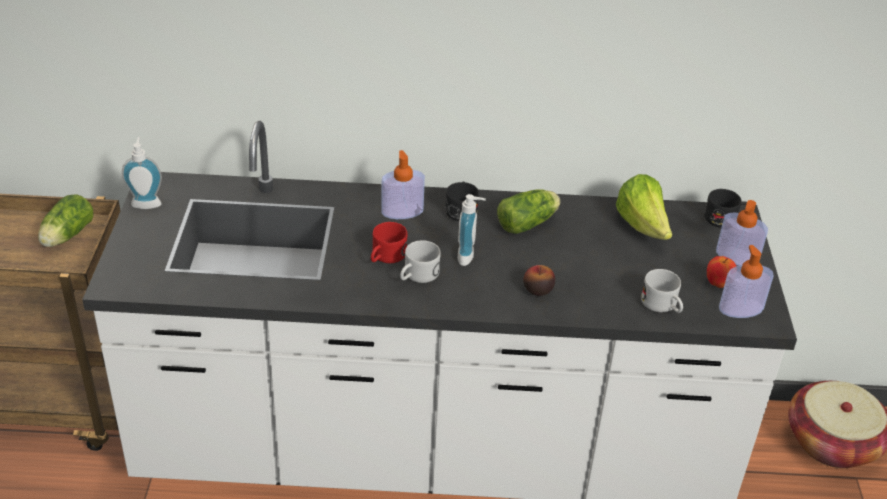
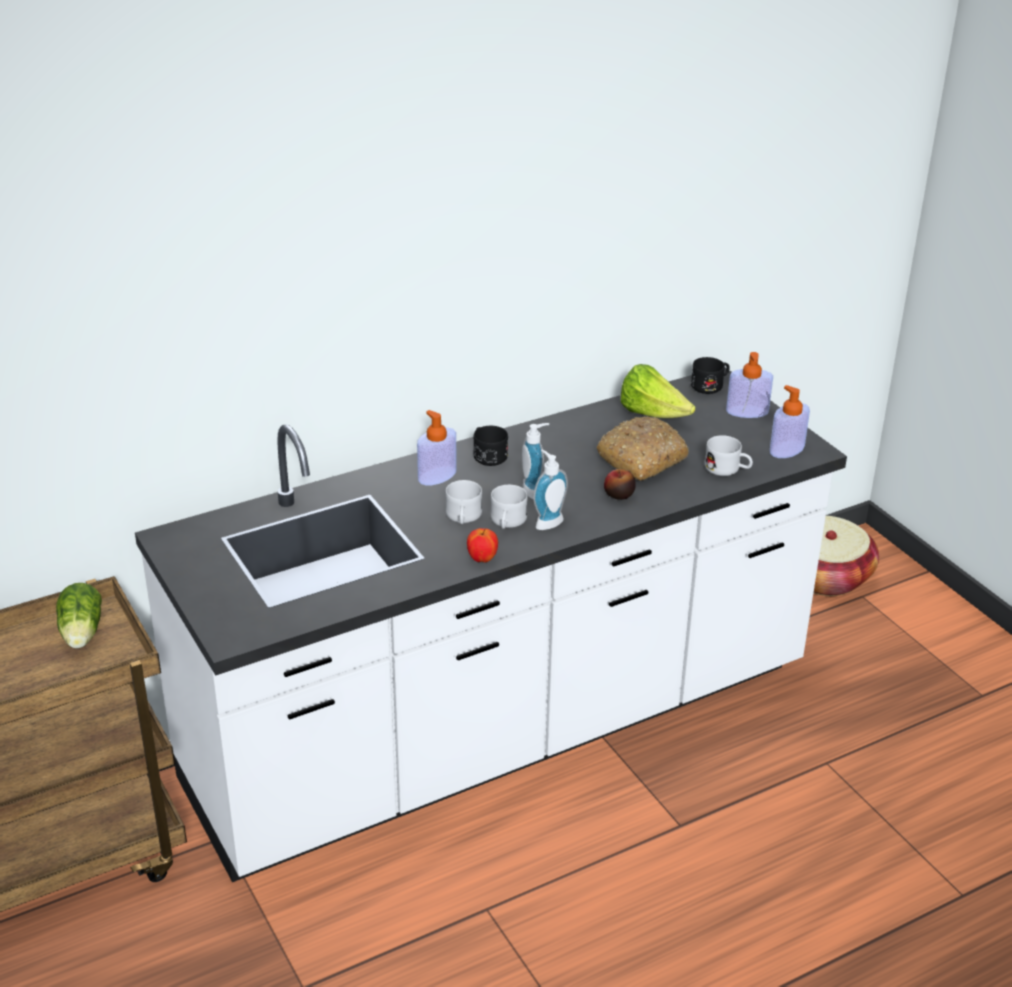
camera: 30 degrees left, 5 degrees down
(146, 202) = (179, 557): soap dispenser -> soap dispenser (547, 522)
(385, 257) = (463, 518): red mug -> white mug
(529, 223) = (557, 445): lettuce -> none
(592, 264) = (642, 458): none -> bread
(718, 284) = (752, 437): apple -> apple (482, 559)

